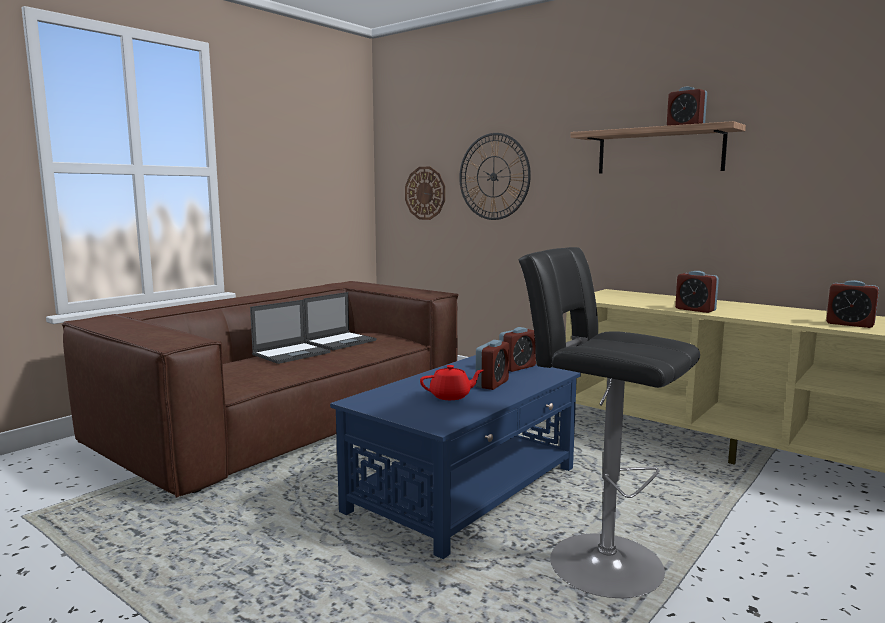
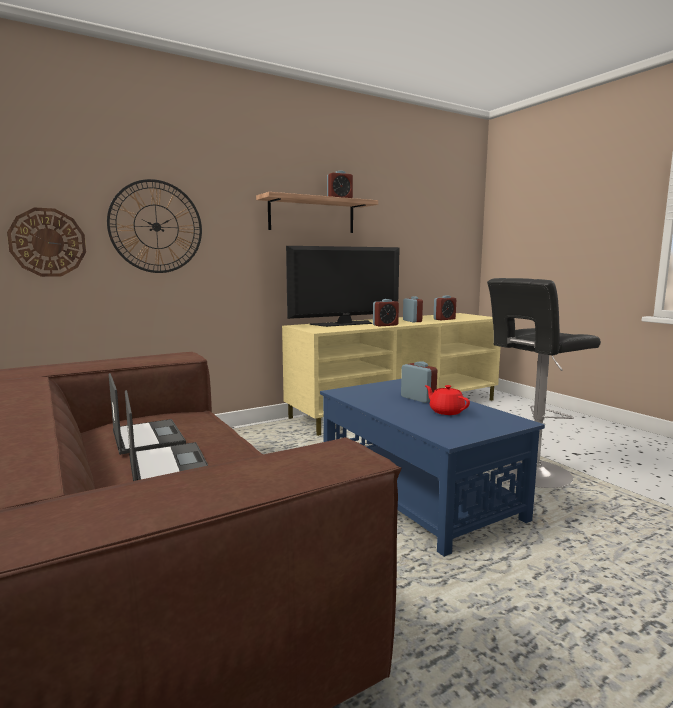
camera: 70 degrees left, 0 degrees up
(451, 396) = (446, 411): red teapot -> red teapot turned 45 degrees counterclockwise
(517, 367) = (376, 388): alarm clock -> alarm clock (412, 321)
(668, 299) = (344, 324): none -> television

